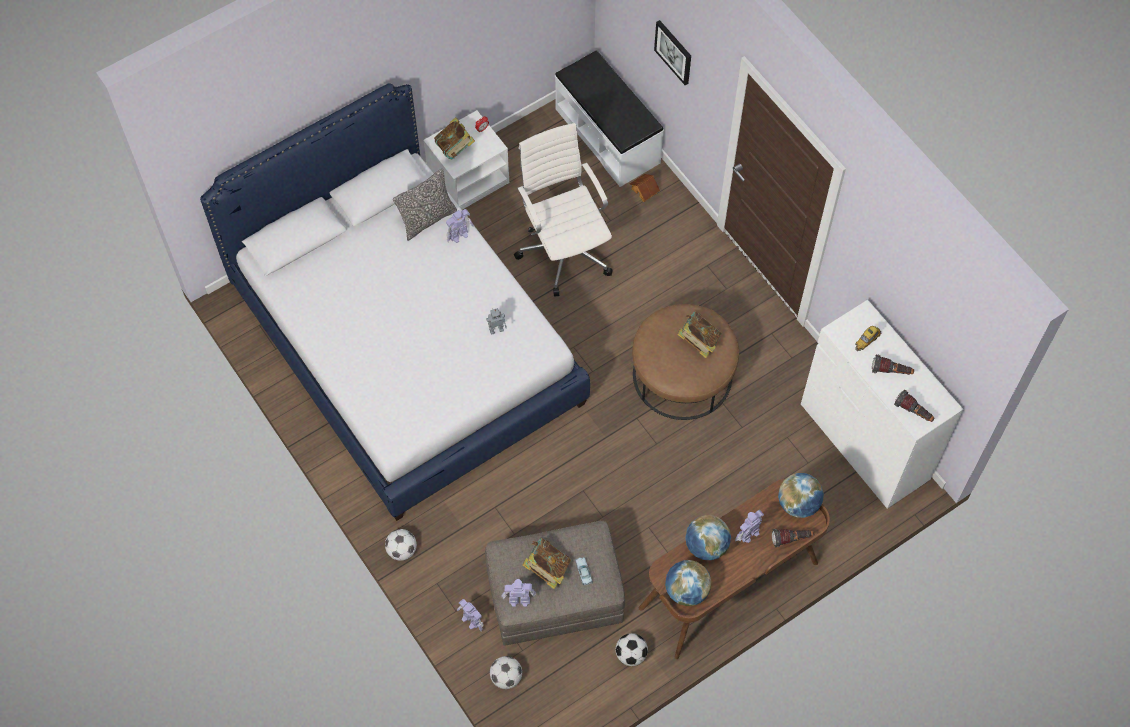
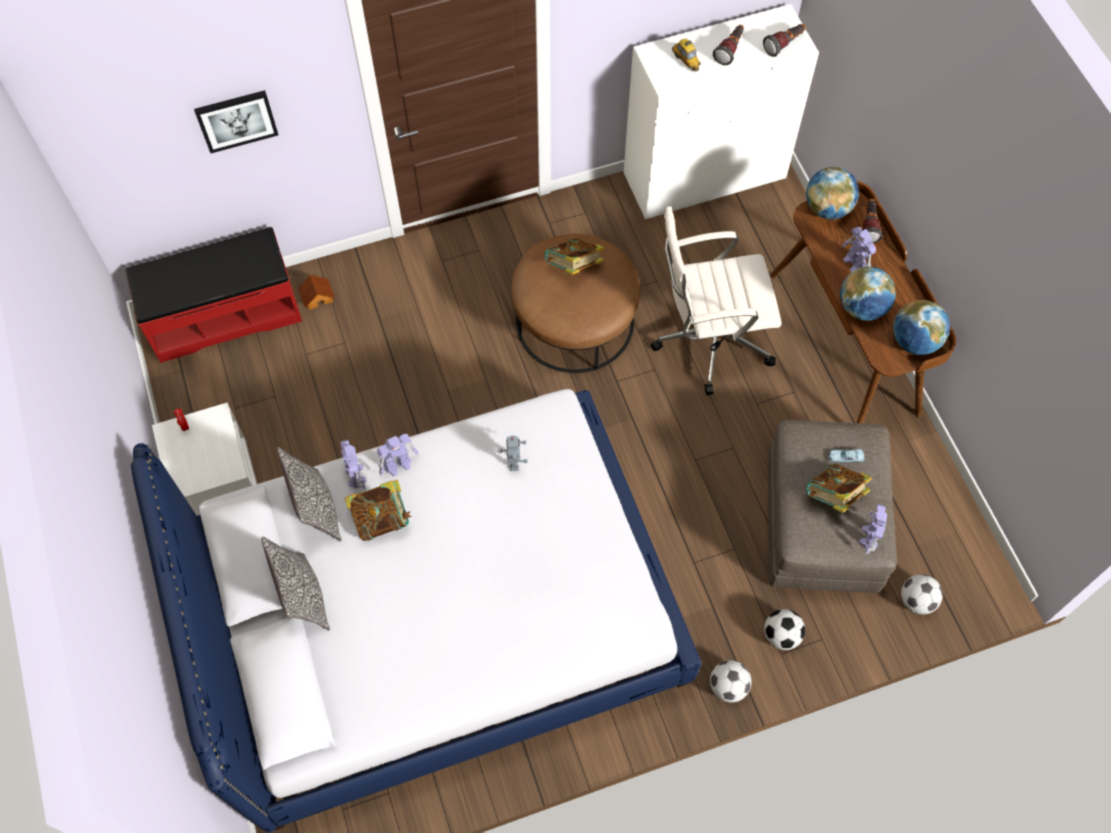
camera: 75 degrees left, 0 degrees up
(363, 231) = (304, 596): none -> pillow
(455, 148) = (200, 464): book -> book (381, 518)
(471, 620) = (838, 623): toy robot -> toy robot (399, 465)
(565, 249) = (365, 401): white office chair -> white office chair (709, 340)
(608, 135) = (224, 315): white bench -> red bench
(631, 654) = (908, 460): football -> football (781, 635)

